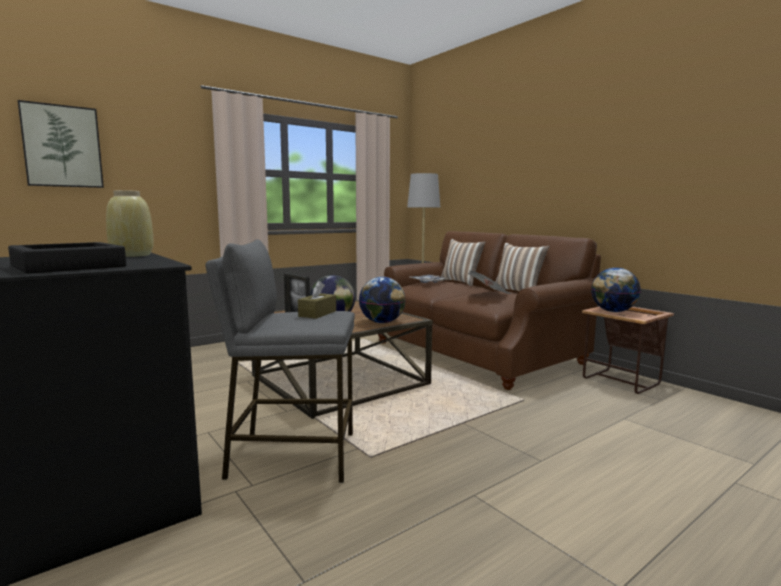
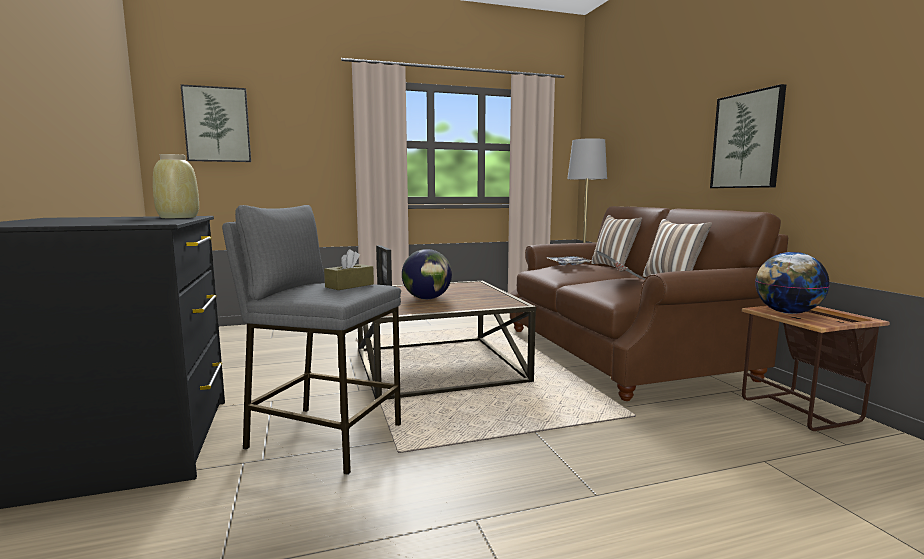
camera: 20 degrees right, 0 degrees up
(68, 266) = (80, 222): black tray -> none
(382, 322) = (475, 305): globe -> none
(564, 183) = (747, 140): none -> picture

